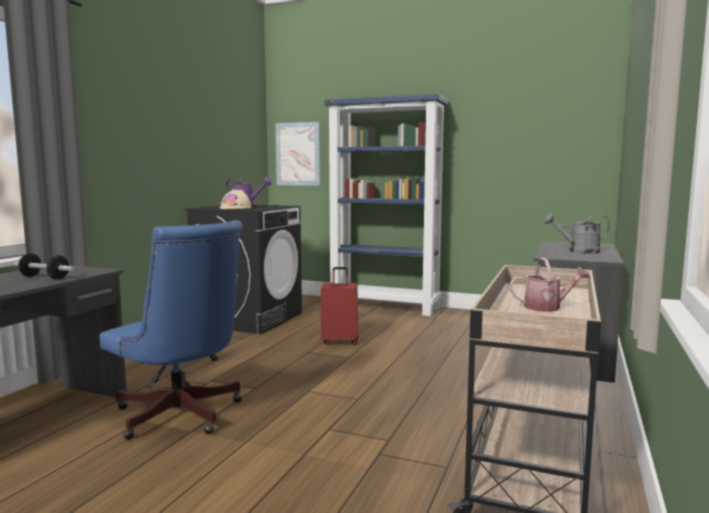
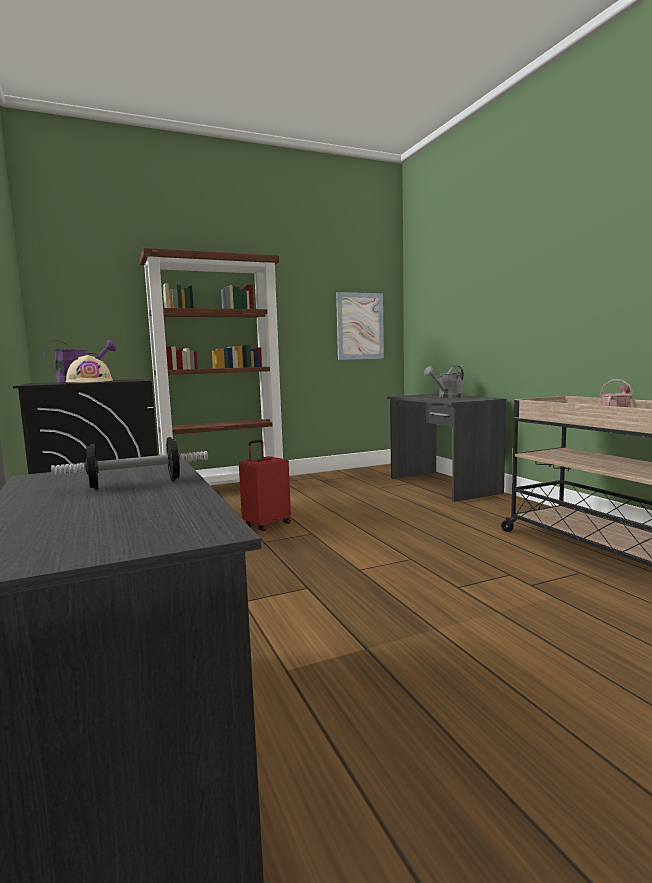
camera: 45 degrees left, 0 degrees up
(181, 416) = (316, 643): blue office chair -> none
(298, 154) = (78, 317): picture -> picture (360, 326)
(385, 307) = (224, 489): blue bookcase -> brown bookcase

